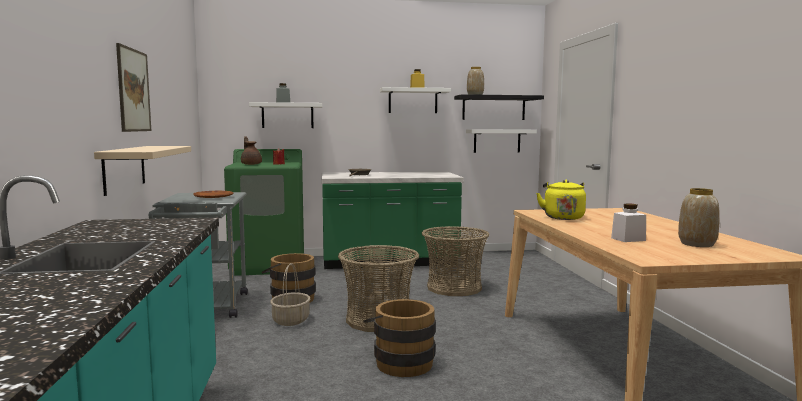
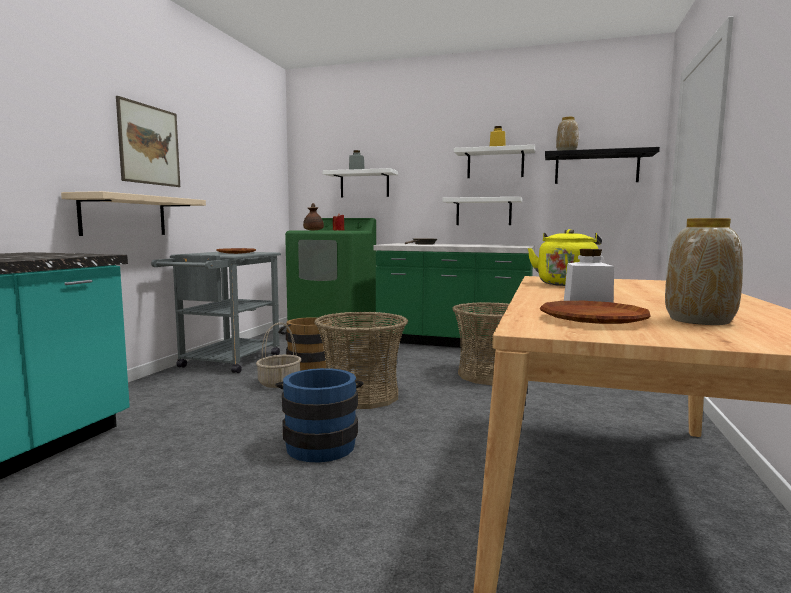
camera: 25 degrees right, 0 degrees up
(401, 362) = (320, 443): brown bucket -> blue bucket
(497, 141) = (599, 209): white shelf -> white shelf (483, 211)
(654, 249) = (592, 319): none -> brown plate

